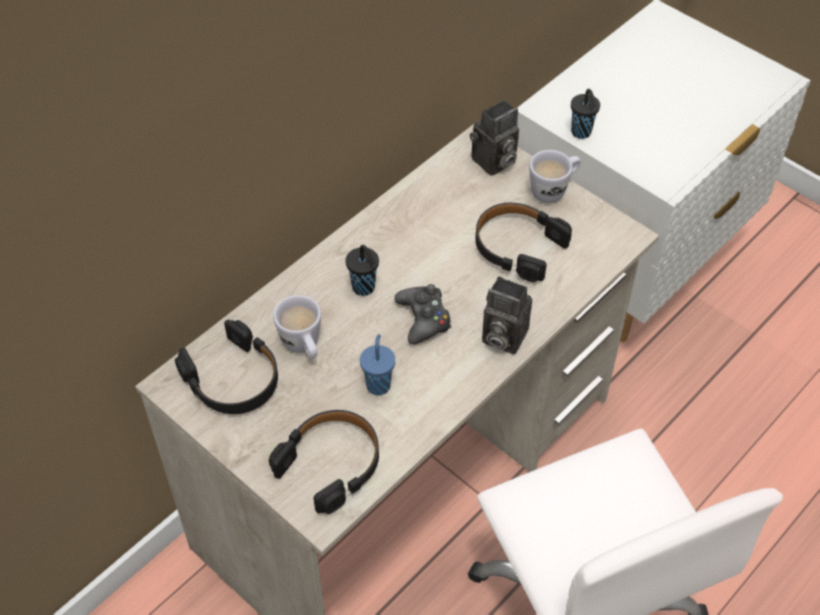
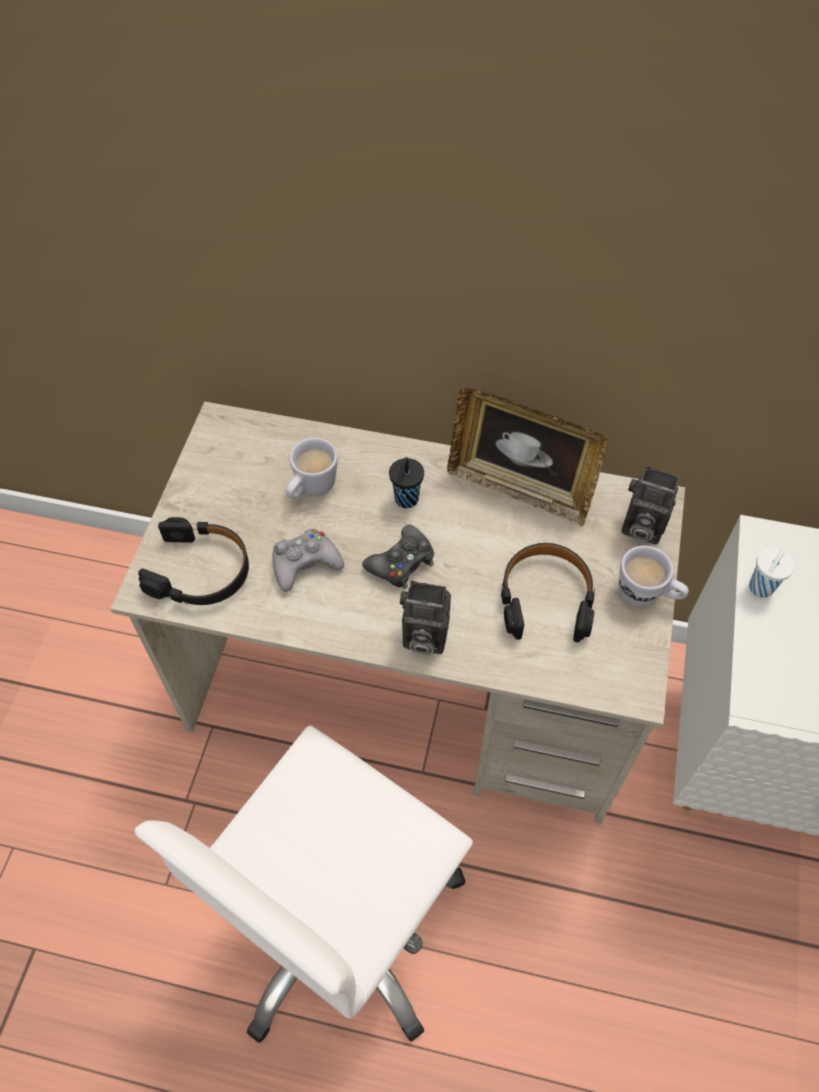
camera: 60 degrees right, 5 degrees up
(233, 379) = (248, 459): black headphones -> none
(378, 384) = (305, 564): blue cup -> grey game controller
(407, 213) = (519, 488): none -> picture frame
(501, 337) = (422, 636): camera -> camera turned 75 degrees counterclockwise
(581, 133) = (760, 589): black cup -> white cup

